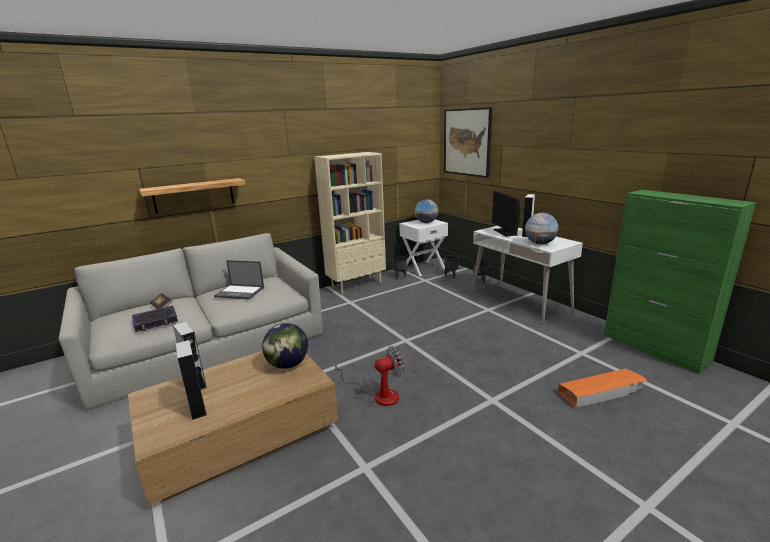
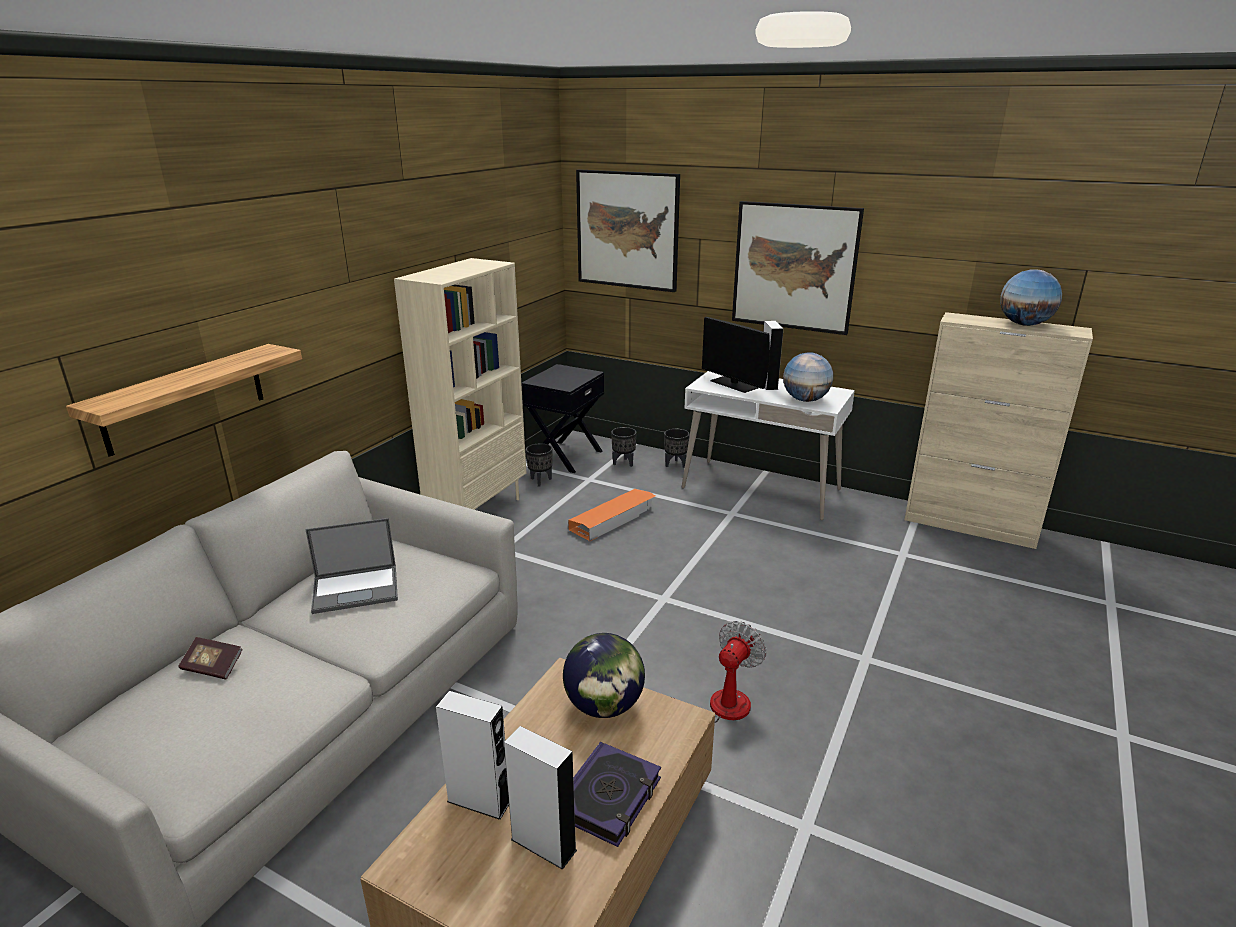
camera: 30 degrees left, 5 degrees up
(155, 321) = (246, 706): book -> book (609, 798)
(423, 268) = (564, 456): white nightstand -> black nightstand
(426, 222) = (567, 376): globe -> globe (1024, 324)
(550, 161) = (794, 267): none -> picture
(602, 392) = (969, 604): orange storage box -> orange storage box (613, 519)
(654, 349) = (970, 526): green cabinet -> beige cabinet

